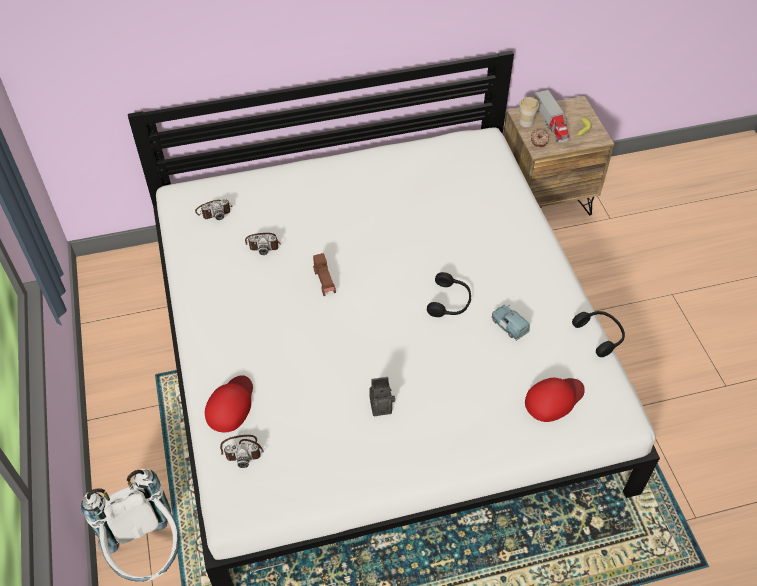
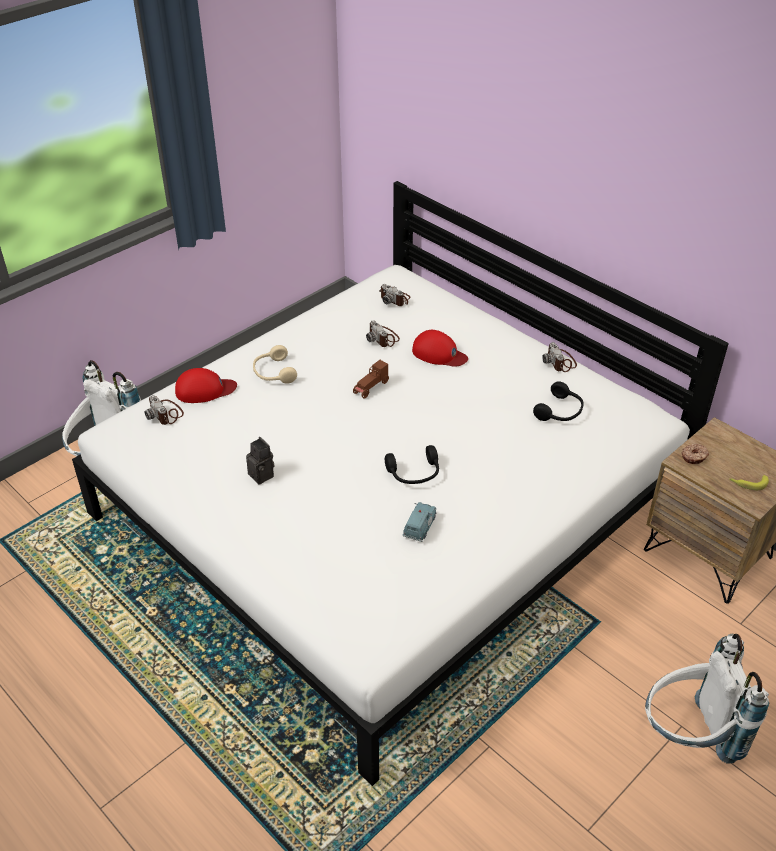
camera: 60 degrees right, 10 degrees down
(247, 342) = (273, 373): none -> beige headphones
(384, 153) = (560, 362): none -> camera
(526, 122) = (711, 437): cup -> none
(551, 123) = (732, 457): toy truck -> none
(554, 399) = (353, 591): red cap -> red cap (439, 354)
(600, 335) = (464, 601): black headphones -> black headphones (560, 411)
(681, 295) = (689, 736): none -> white backpack

